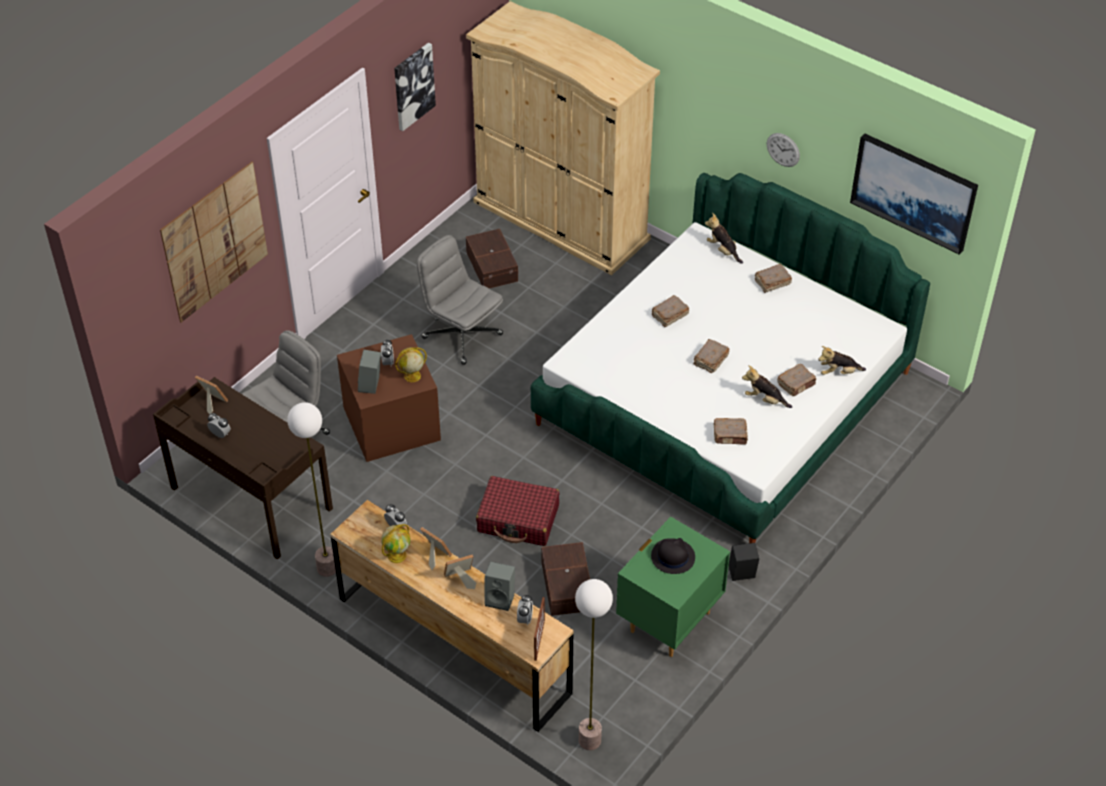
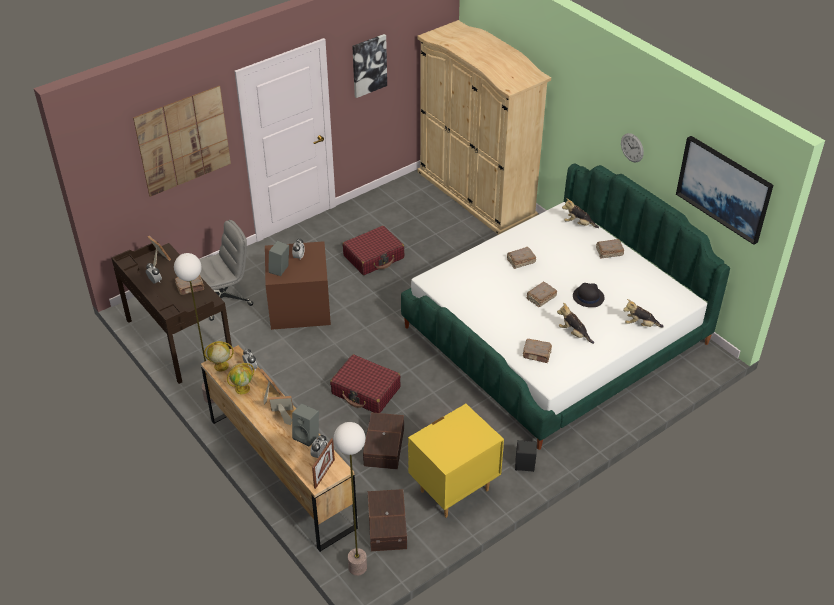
camera: 15 degrees right, 5 degrees down
(412, 376) = (312, 269): globe -> globe (221, 366)
(461, 335) = (374, 257): grey office chair -> red suitcase
(492, 266) = (415, 215): brown storage box -> brown storage box (388, 525)
(669, 621) = (454, 490): green nightstand -> yellow nightstand
(672, 556) = (456, 433): black hat -> black hat (588, 297)
(723, 250) = (578, 224): plush toy -> plush toy turned 45 degrees counterclockwise
(796, 384) = (603, 327): brown book -> brown book (190, 287)

